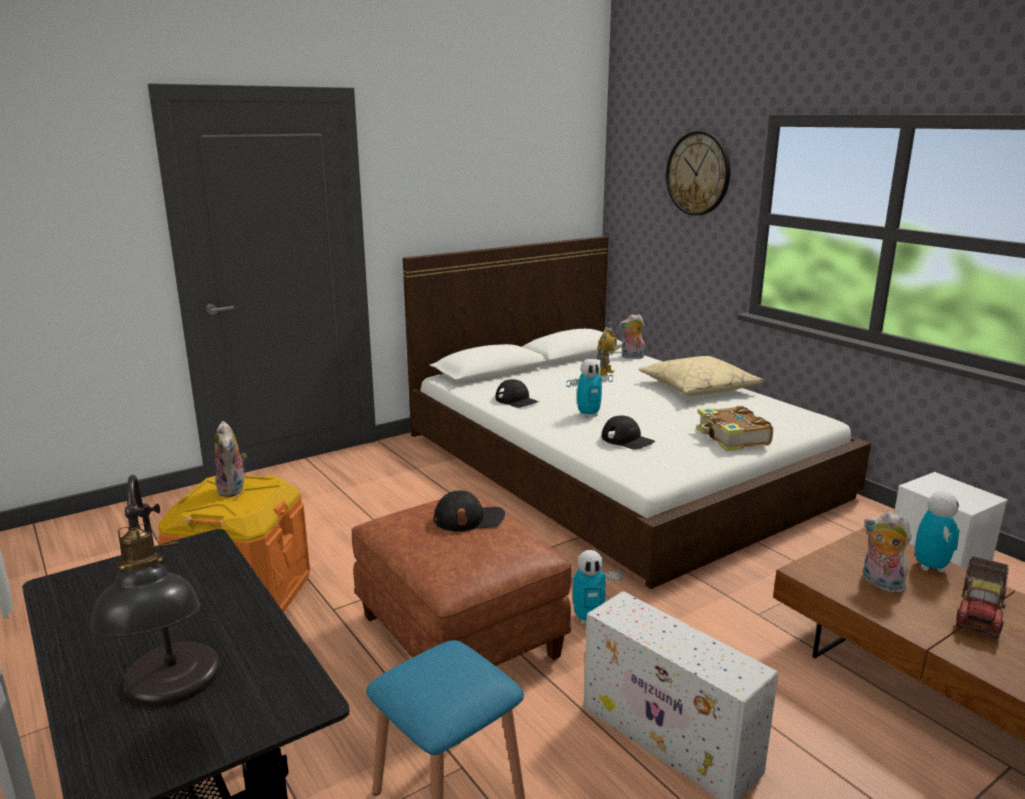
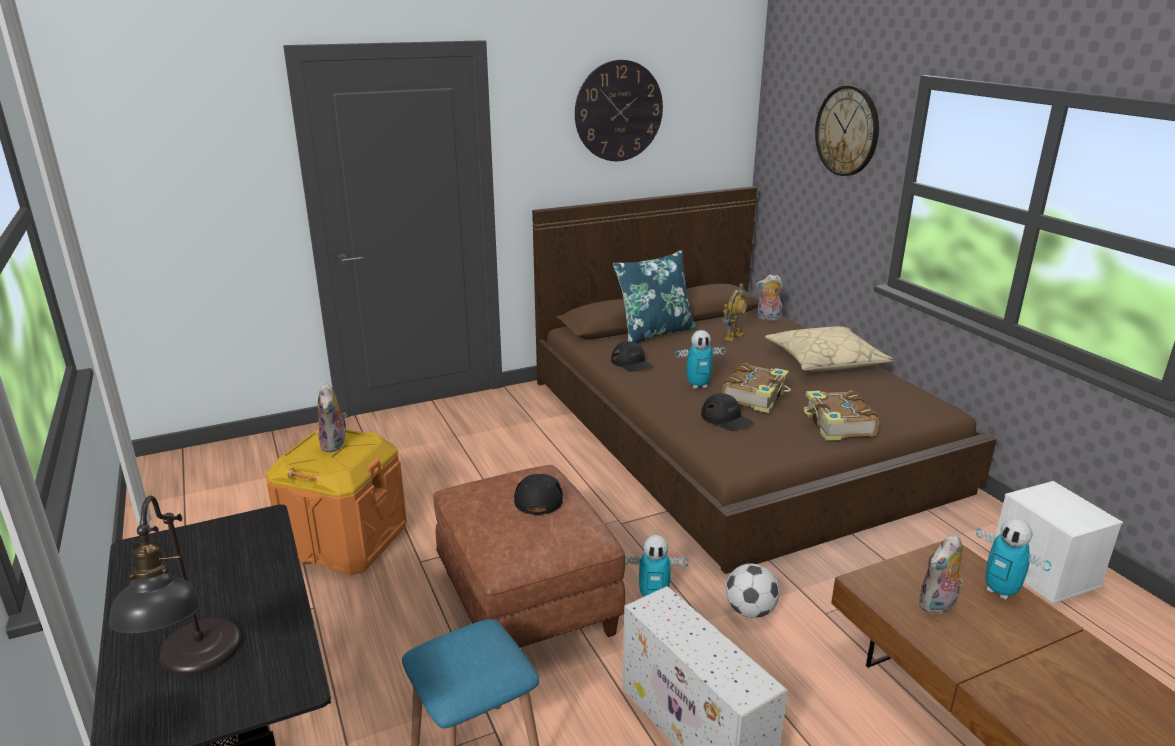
camera: 10 degrees right, 5 degrees up
(469, 518) = (539, 496): black cap -> black cap turned 90 degrees counterclockwise
(480, 161) = (618, 111): none -> wall clock
(529, 374) = (654, 333): none -> blue pillow
(615, 463) = (732, 431): white bed -> brown bed
(647, 420) = (756, 396): none -> book
(686, 620) = (750, 611): none -> football
(880, 584) = (937, 606): plush toy -> plush toy turned 90 degrees counterclockwise
(930, 566) = (1000, 592): toy robot -> toy robot turned 120 degrees clockwise
(980, 613) = (1032, 650): toy truck -> none

